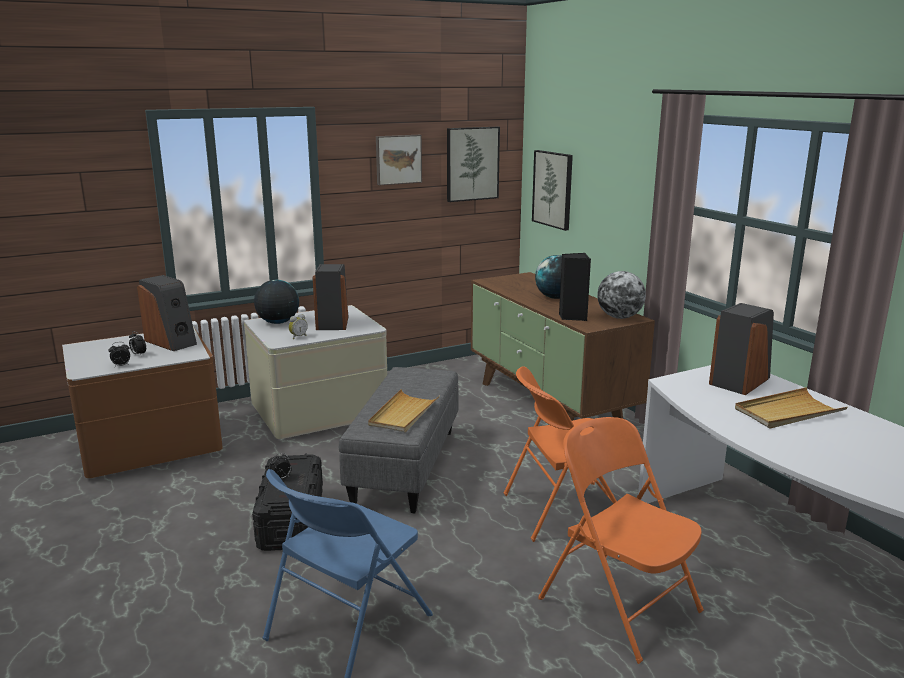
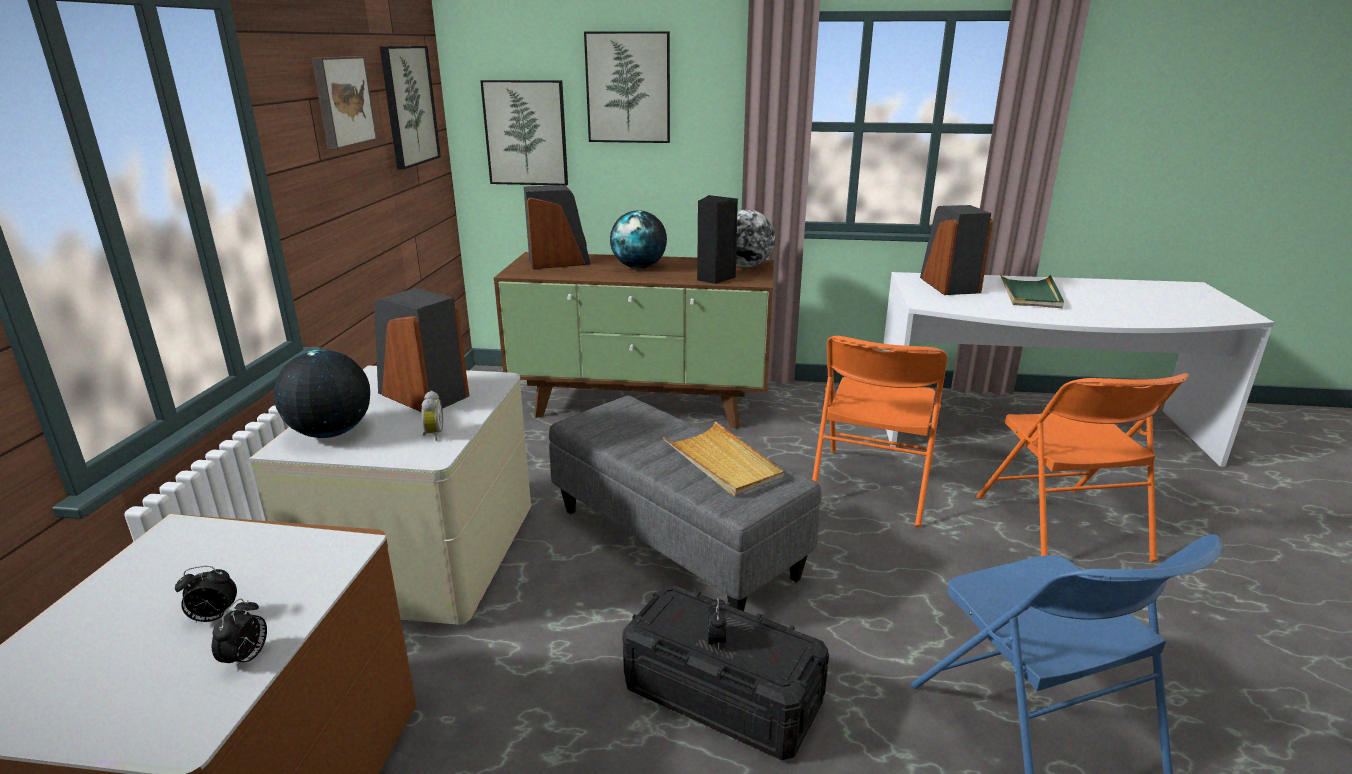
camera: 55 degrees left, 5 degrees up
(171, 342) = (217, 559): speaker -> speaker (558, 262)
(604, 165) = (628, 88): none -> picture
(620, 604) = (1059, 527): orange chair -> orange chair turned 90 degrees counterclockwise
(788, 412) = (1029, 293): beige tray -> green tray

